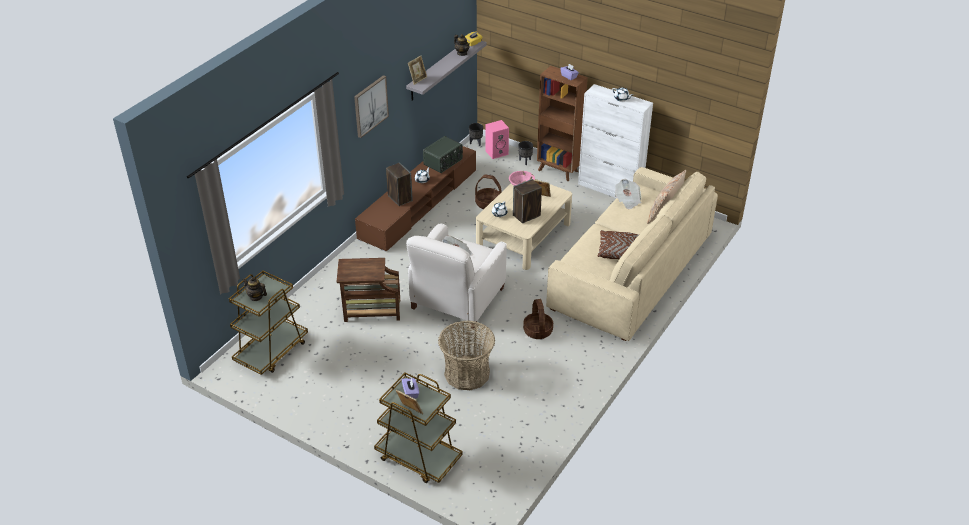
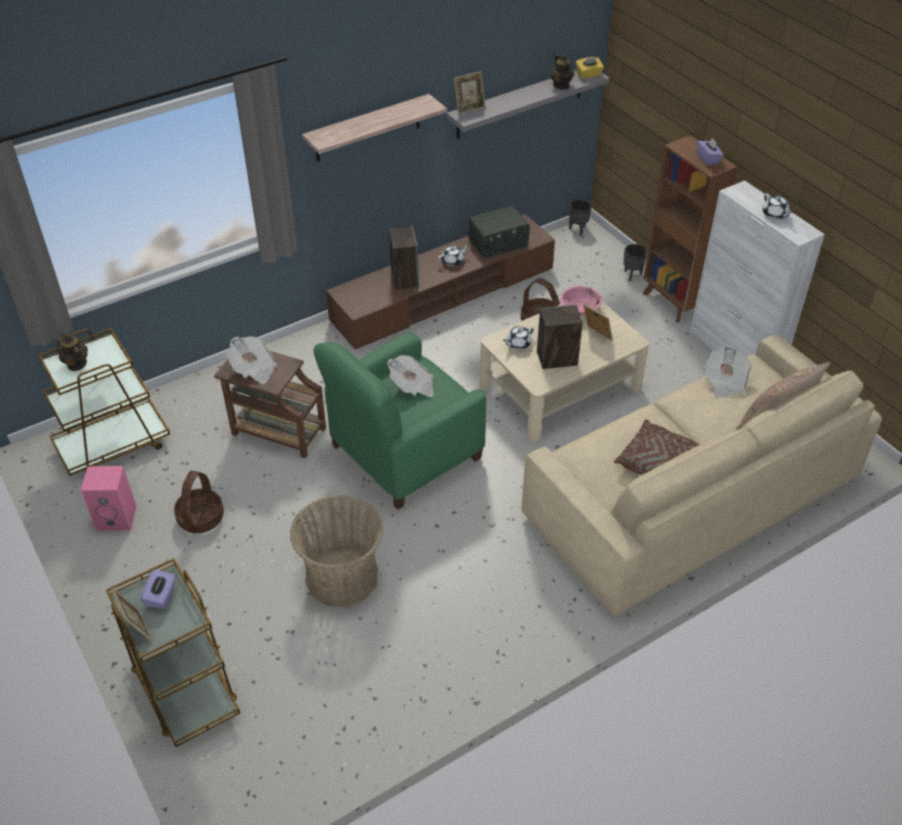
camera: 25 degrees right, 5 degrees up
(358, 271) = (253, 369): none -> newspaper
(370, 106) = (367, 128): picture -> shelf
(457, 299) = (404, 453): white armchair -> green armchair
(497, 152) = (599, 250): pink speaker -> pink speaker (117, 517)
(537, 330) = (488, 545): basket -> basket (200, 517)

